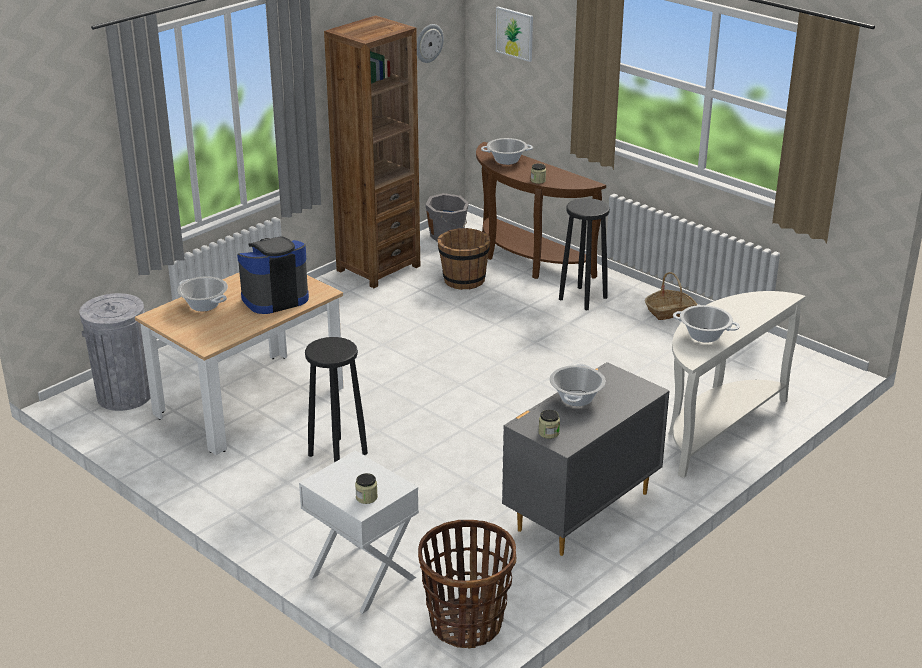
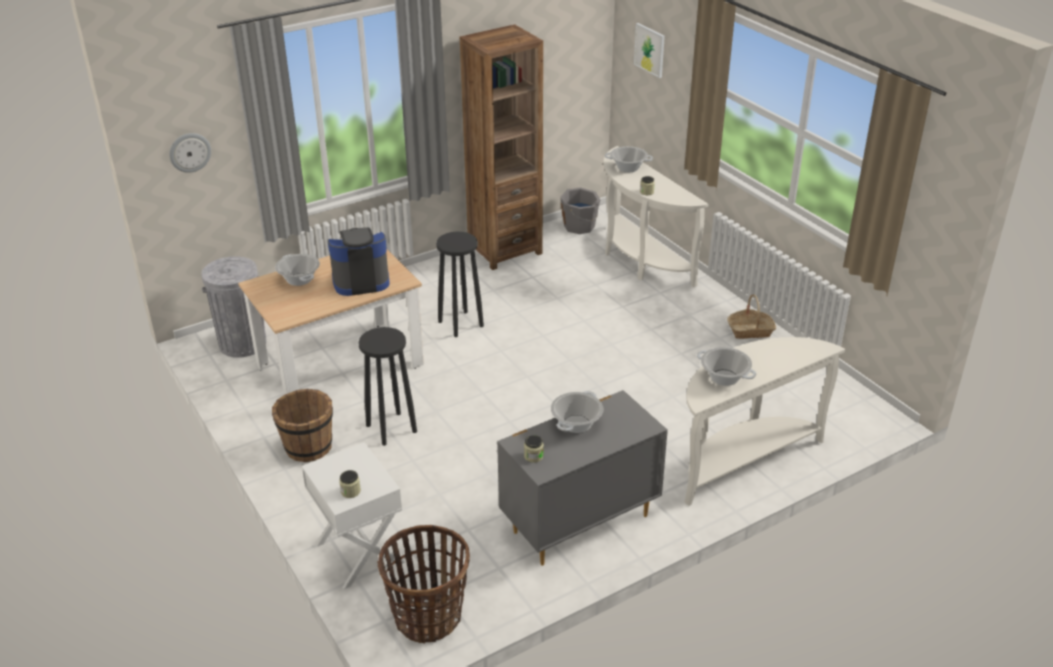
camera: 15 degrees right, 5 degrees up
(428, 43) = (572, 51): wall clock -> wall clock (189, 152)
(463, 280) = (574, 273): brown bucket -> brown bucket (308, 447)
(526, 260) = (639, 260): brown console table -> white console table
(583, 298) = (675, 306): black stool -> black stool (461, 324)

